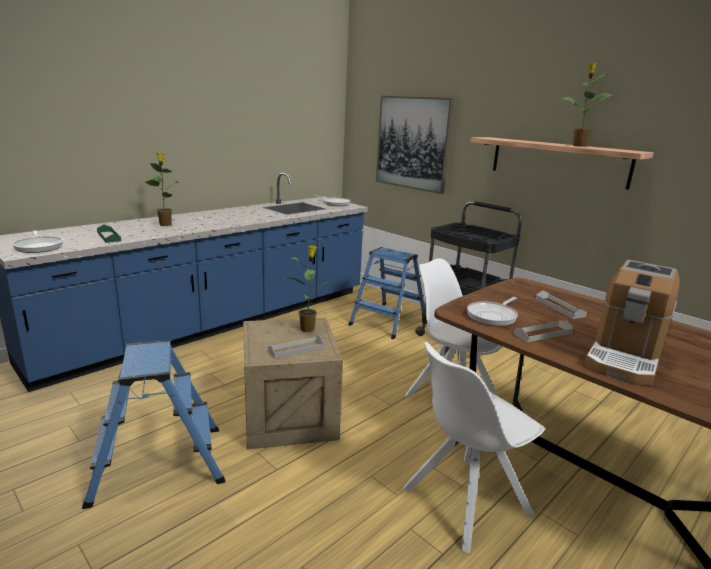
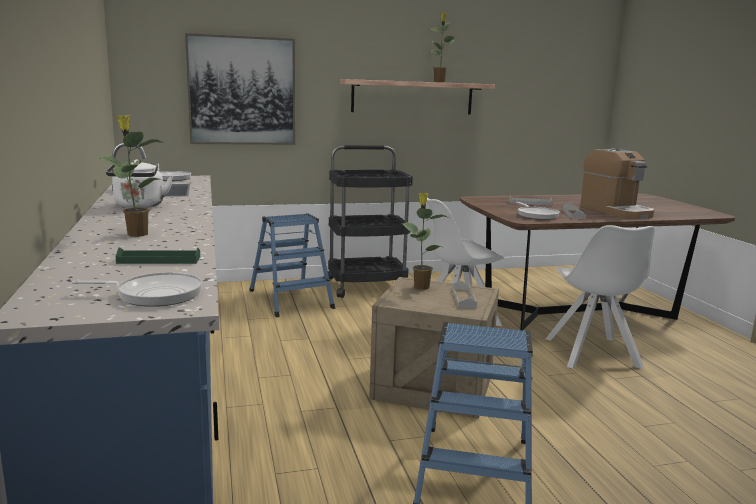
camera: 60 degrees left, 5 degrees down
(238, 213) = (139, 206): none -> white kettle

